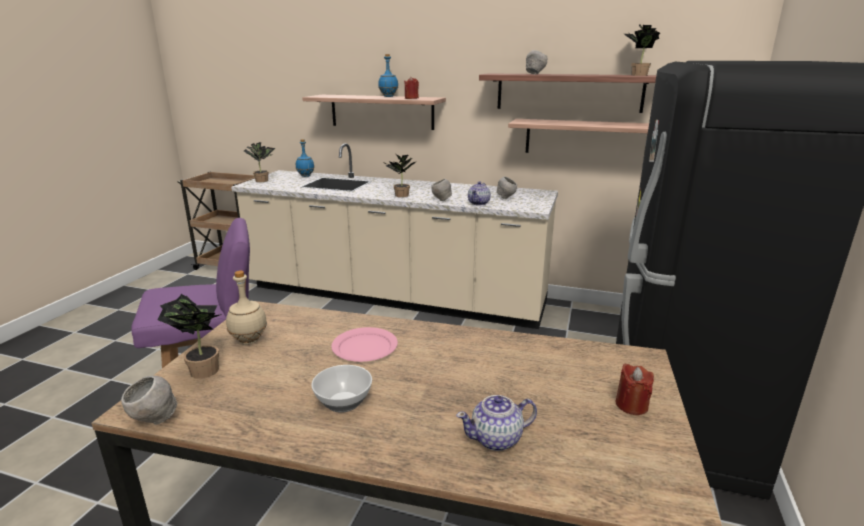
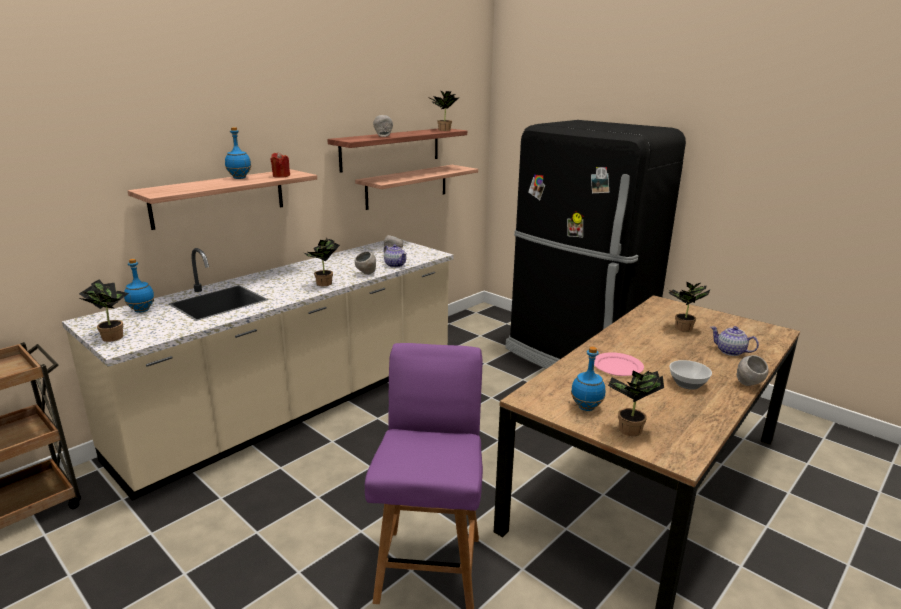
camera: 65 degrees left, 0 degrees up
(154, 420) = (698, 452): grey bowl -> grey bowl (749, 385)
(249, 341) = (586, 408): beige bottle -> blue bottle
(497, 439) = (731, 352): teapot -> teapot turned 120 degrees clockwise
(547, 385) = (682, 329): none -> potted plant
(631, 405) = (705, 317): red candle -> none

